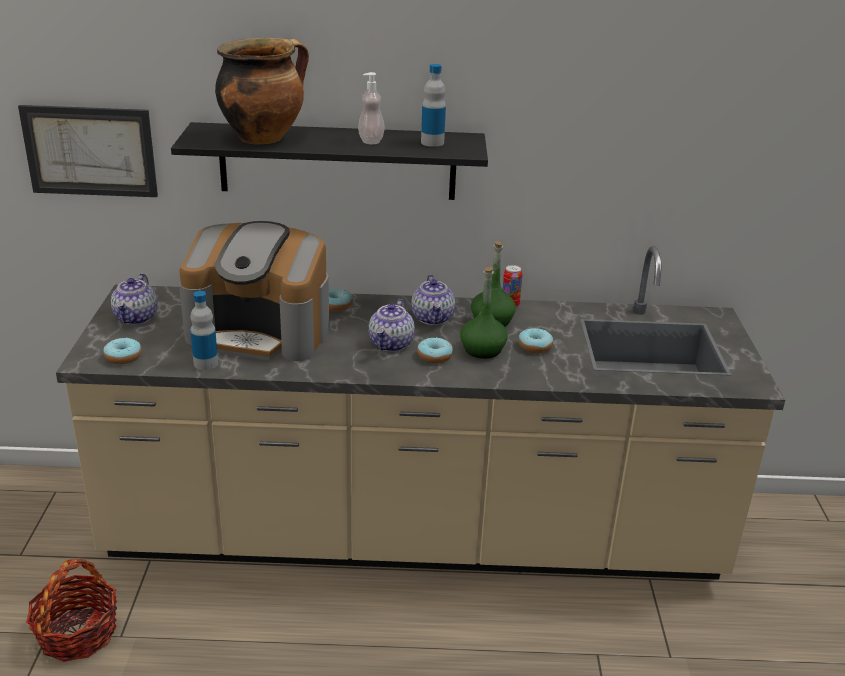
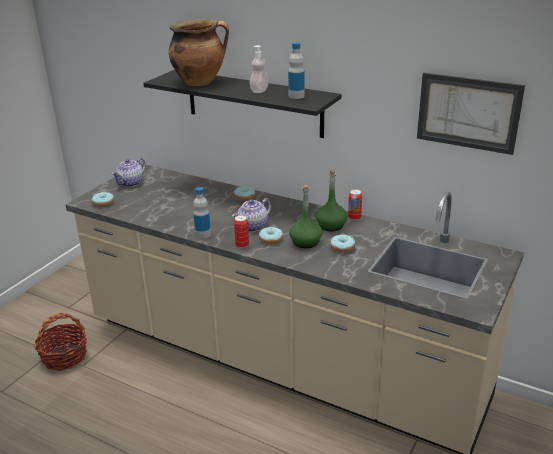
camera: 30 degrees right, 0 degrees up
(90, 151) = (127, 81): picture -> picture (468, 112)
(206, 363) = (140, 215): bottle -> bottle (203, 234)
(261, 331) = (186, 204): coffee machine -> none
(404, 373) = (242, 245): none -> can
(433, 318) = (295, 216): teapot -> none

